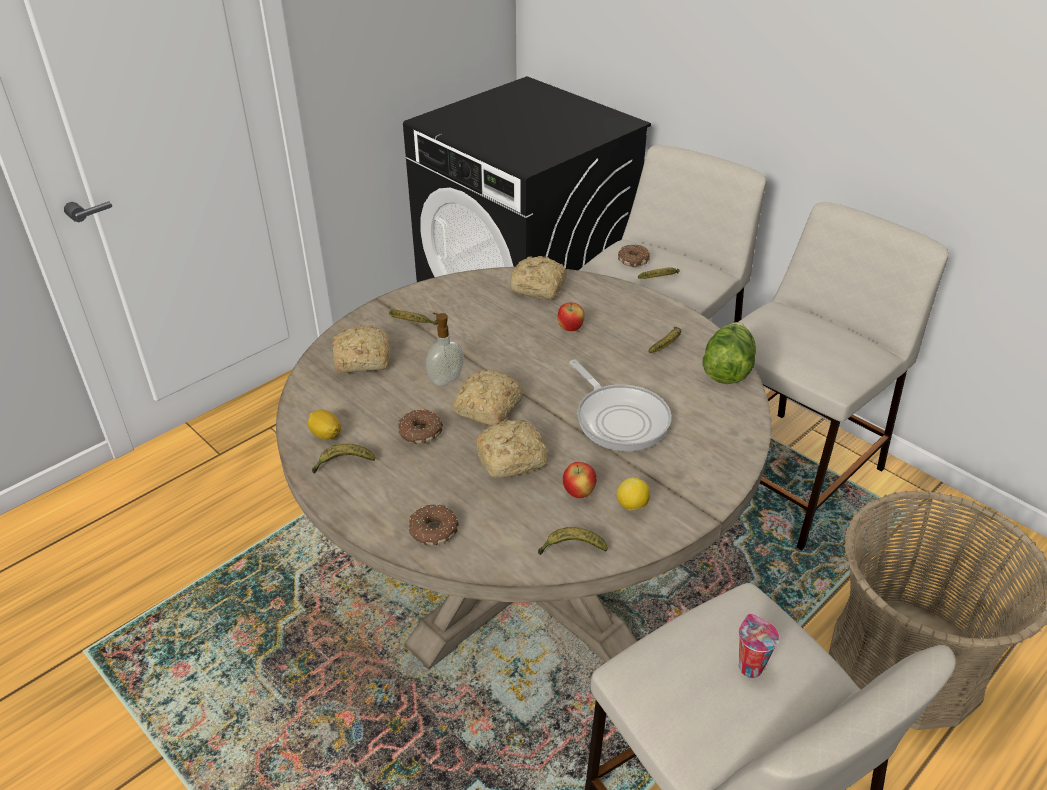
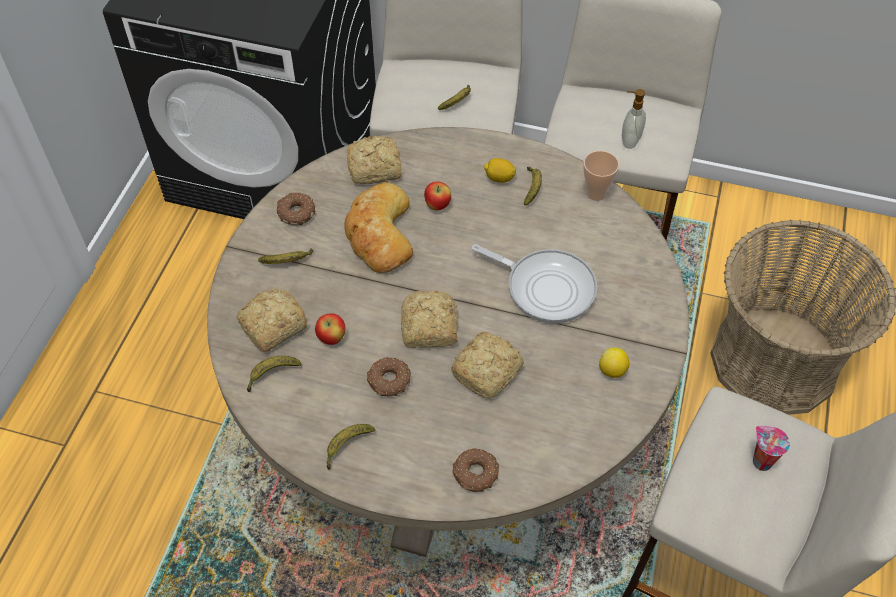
camera: 30 degrees left, 15 degrees up
(326, 435) = (307, 424): lemon -> lemon (499, 178)
(445, 379) = (367, 312): soap dispenser -> soap dispenser (629, 140)
(503, 330) = (379, 233): none -> bread
(571, 548) = (594, 434): banana -> banana (272, 374)
(579, 493) = (564, 378): apple -> apple (332, 338)
(633, 260) = (418, 88): donut -> donut (296, 212)
(727, 368) = (596, 193): lettuce -> cup

